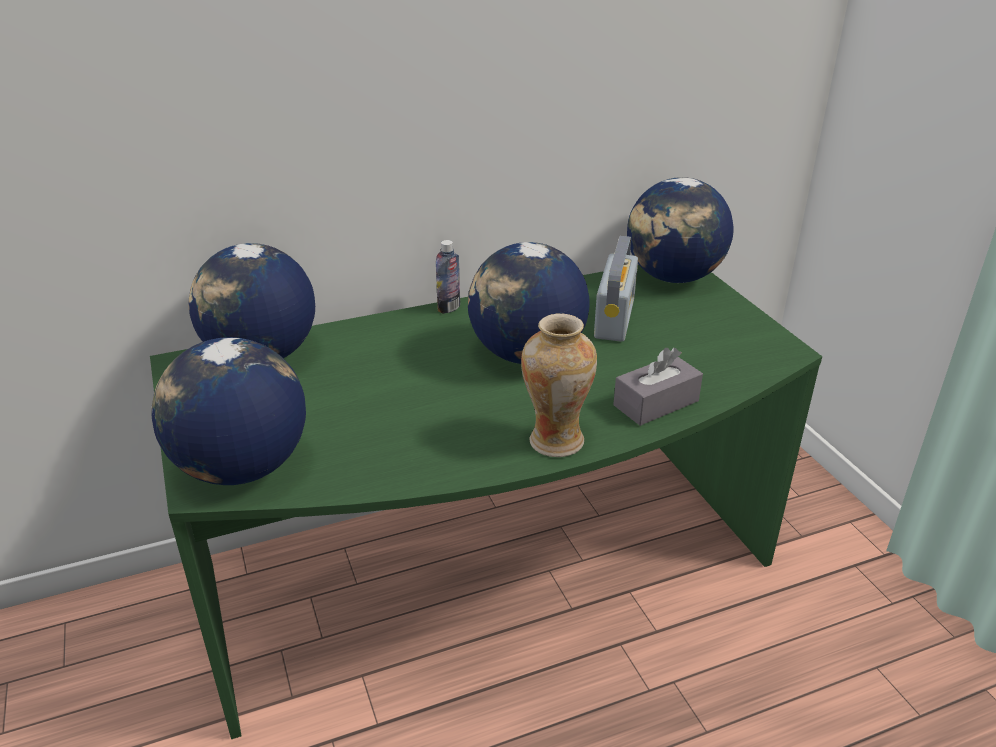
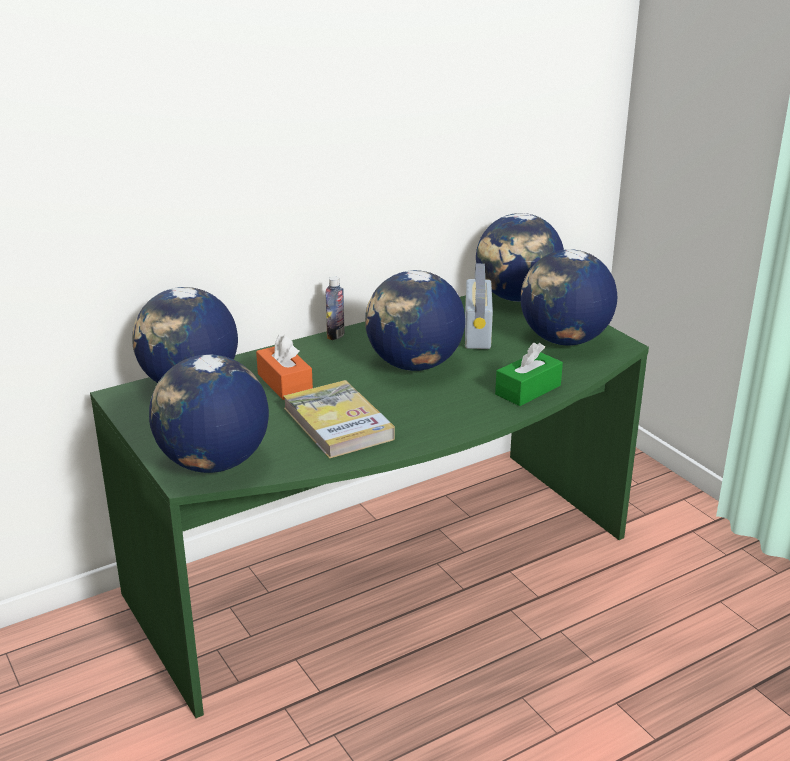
camera: 10 degrees left, 5 degrees down
(368, 365) = (284, 383): none -> orange tissue box
(409, 427) = (338, 423): none -> book
(555, 441) = (457, 422): vase -> none
(656, 403) = (528, 390): grey tissue box -> green tissue box
(717, 338) = (564, 340): none -> globe

